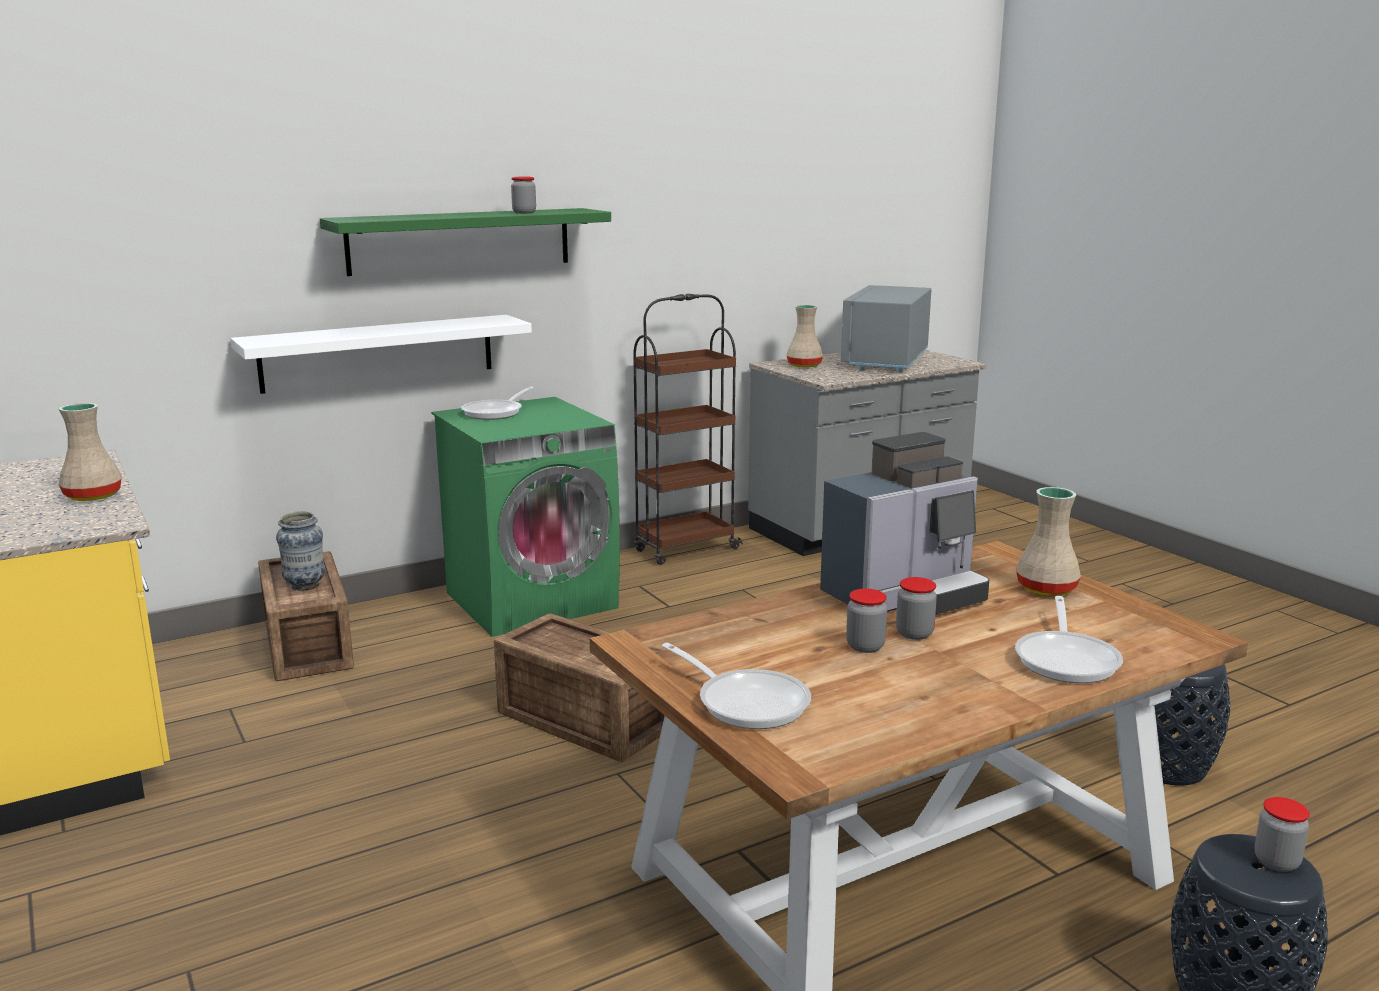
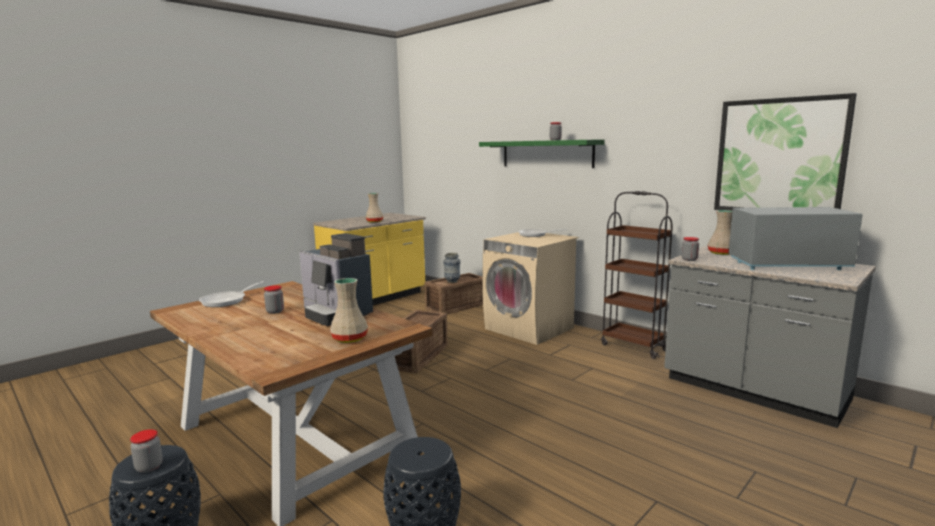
camera: 75 degrees right, 5 degrees down
(378, 353) = (513, 200): white shelf -> none
(532, 599) = (530, 328): green washing machine -> beige washing machine
(816, 227) = (779, 156): none -> picture
(914, 633) = (288, 317): jar -> jar (689, 259)
(1067, 659) = (250, 343): frying pan -> none

